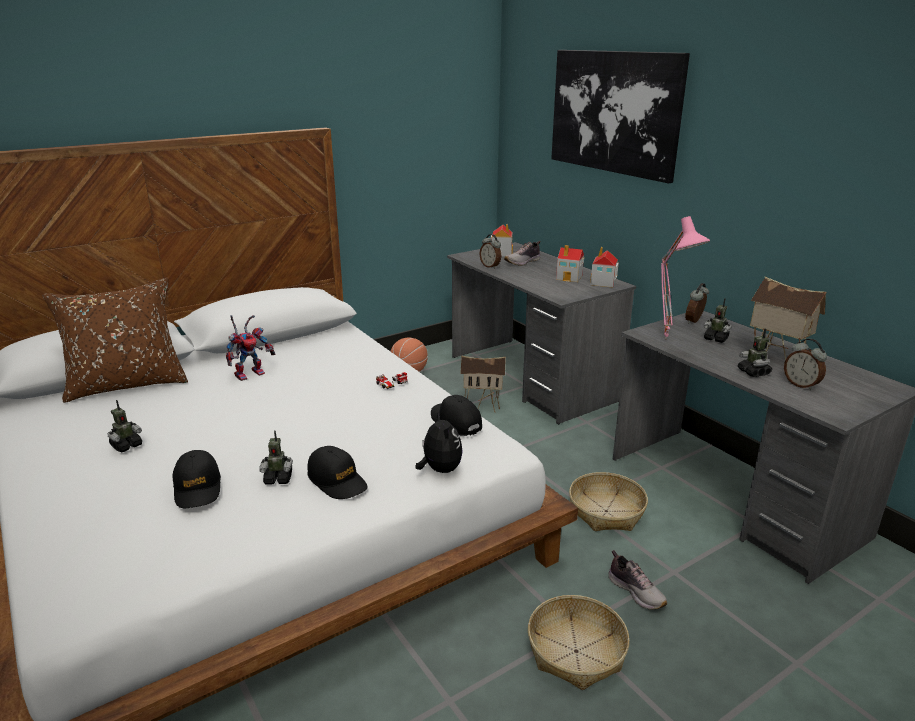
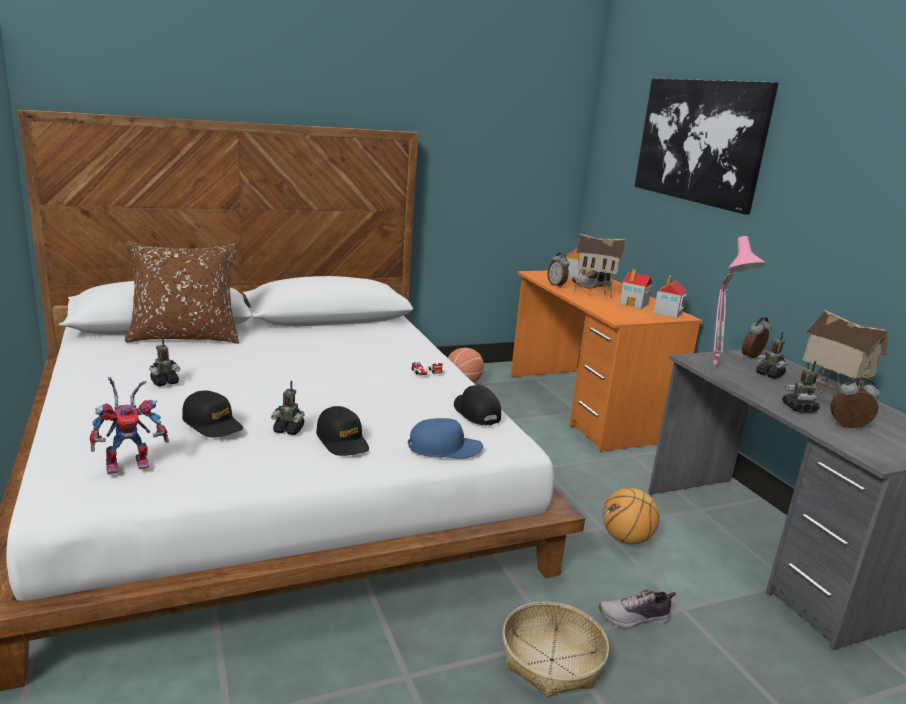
camera: 10 degrees right, 5 degrees down
(198, 488) = (213, 424): black cap -> black cap turned 45 degrees counterclockwise
(251, 373) = (298, 344): toy robot -> toy robot (131, 463)
(439, 469) = (444, 448): plush toy -> blue cap
(482, 407) = (527, 424): toy house -> toy house (593, 294)
(531, 378) = (585, 407): grey desk -> orange desk
(606, 511) = (626, 539): basket -> basketball
(636, 591) = (634, 618): shoe -> shoe turned 105 degrees clockwise
(801, 385) = (849, 427): alarm clock -> alarm clock turned 120 degrees clockwise

